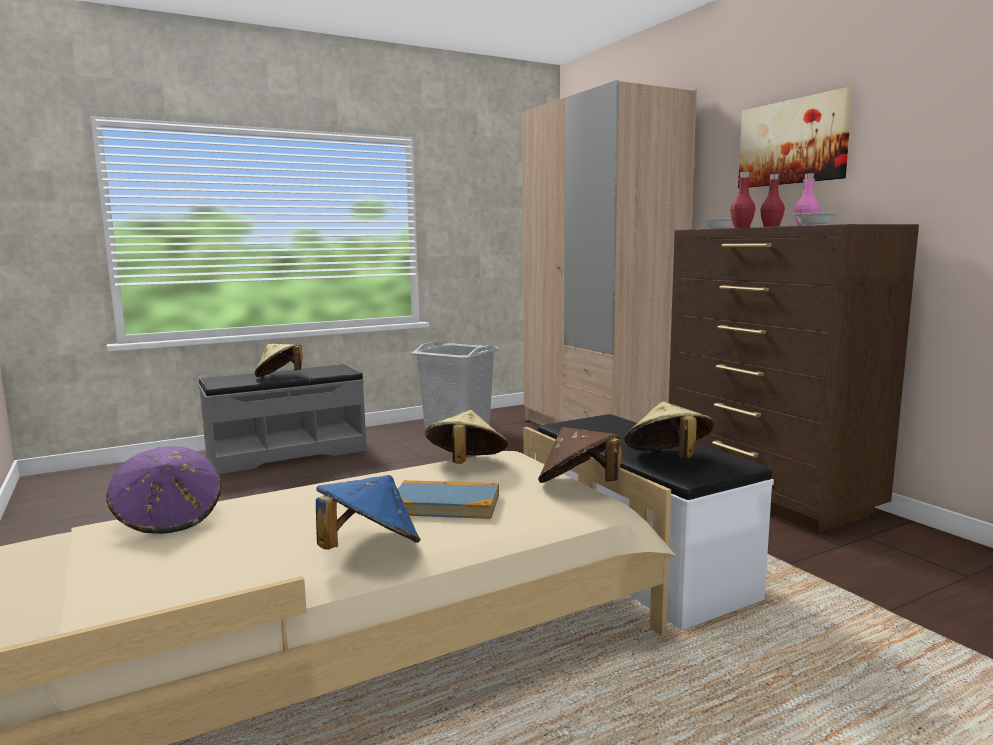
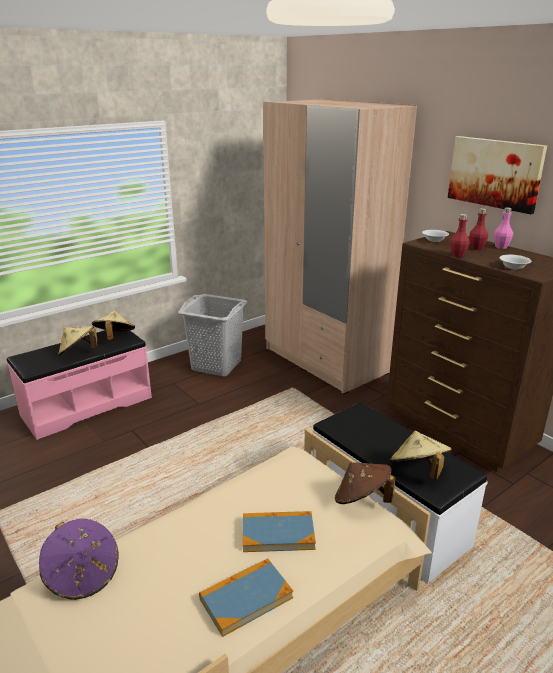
camera: 10 degrees left, 15 degrees up
(287, 453) = (87, 406): grey bench -> pink bench
(369, 549) = (246, 598): blue hat -> book
(466, 464) = (273, 476): beige hat -> beige hat (114, 337)

